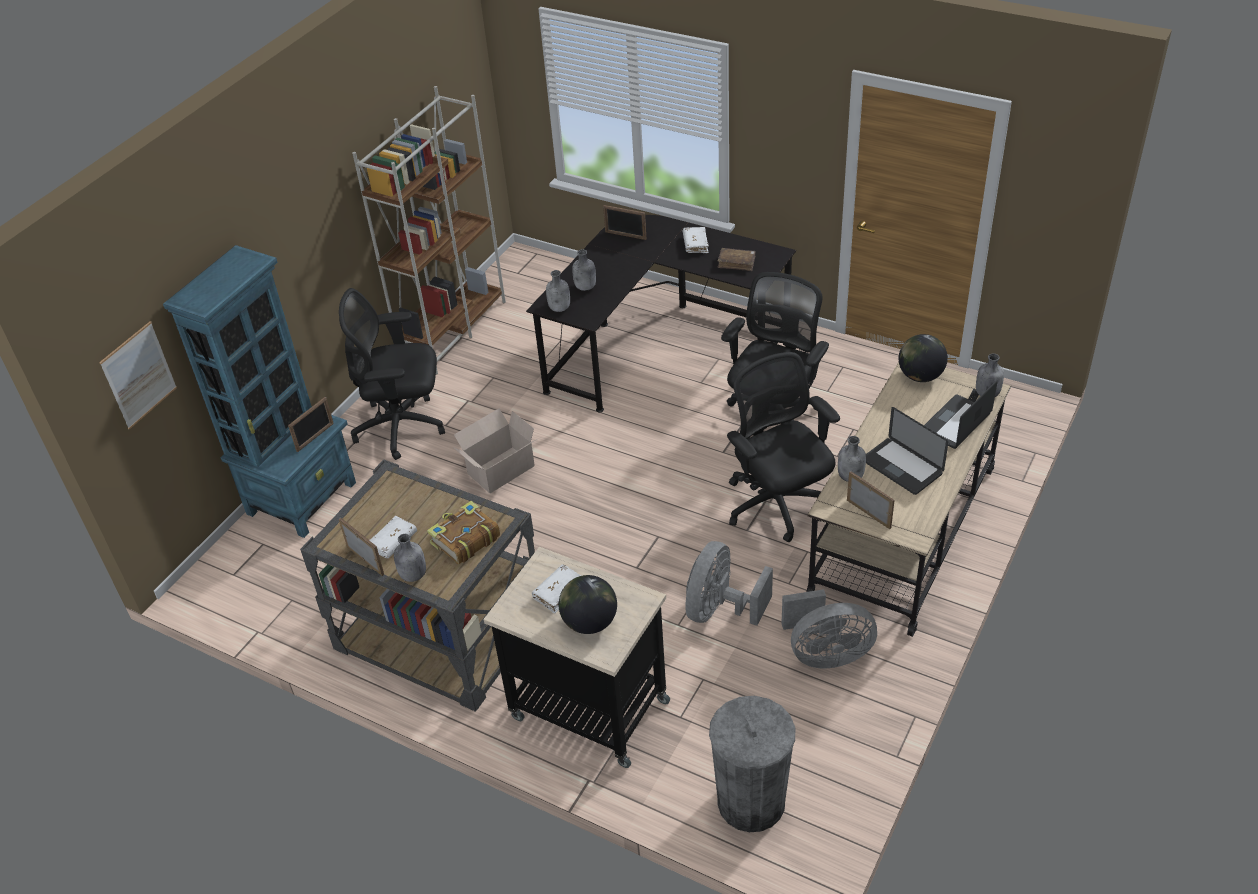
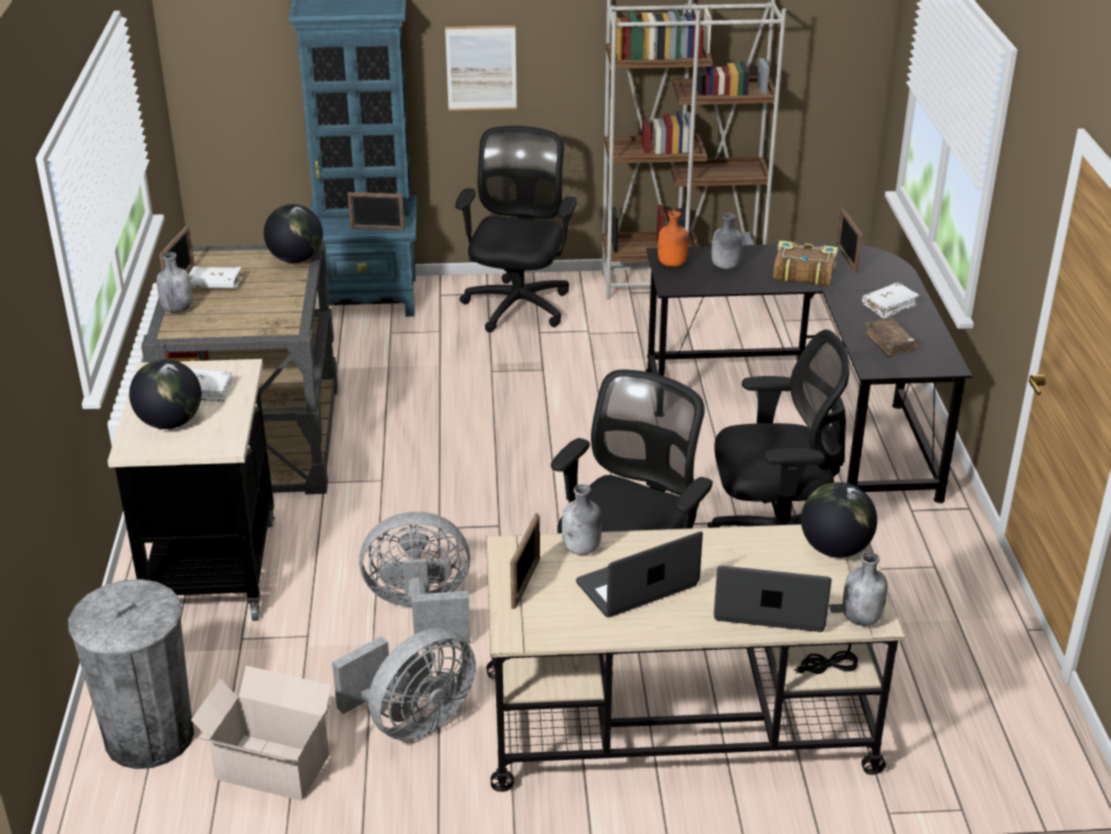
camera: 55 degrees right, 10 degrees down
(139, 375) = (243, 51): picture -> picture (481, 68)
(397, 484) = (296, 259): none -> globe
(405, 424) = (518, 310): black office chair -> black office chair turned 45 degrees clockwise
(464, 540) = (244, 318): book -> book (803, 273)
(499, 470) = (504, 387): cardboard box -> cardboard box (270, 766)
(560, 308) = (672, 264): grey bottle -> orange bottle
(825, 654) = (412, 721): grey fan -> grey fan turned 90 degrees counterclockwise
(901, 467) = (637, 585): laptop -> laptop turned 45 degrees clockwise

